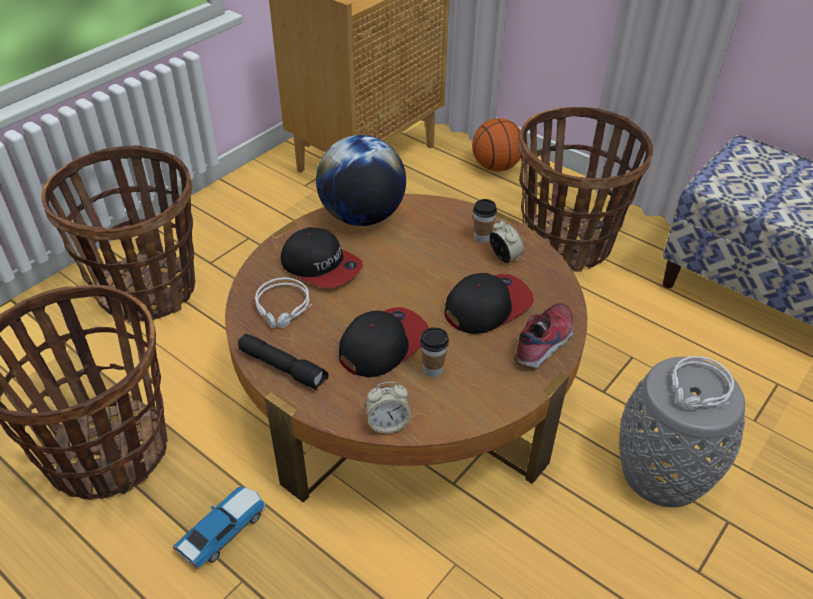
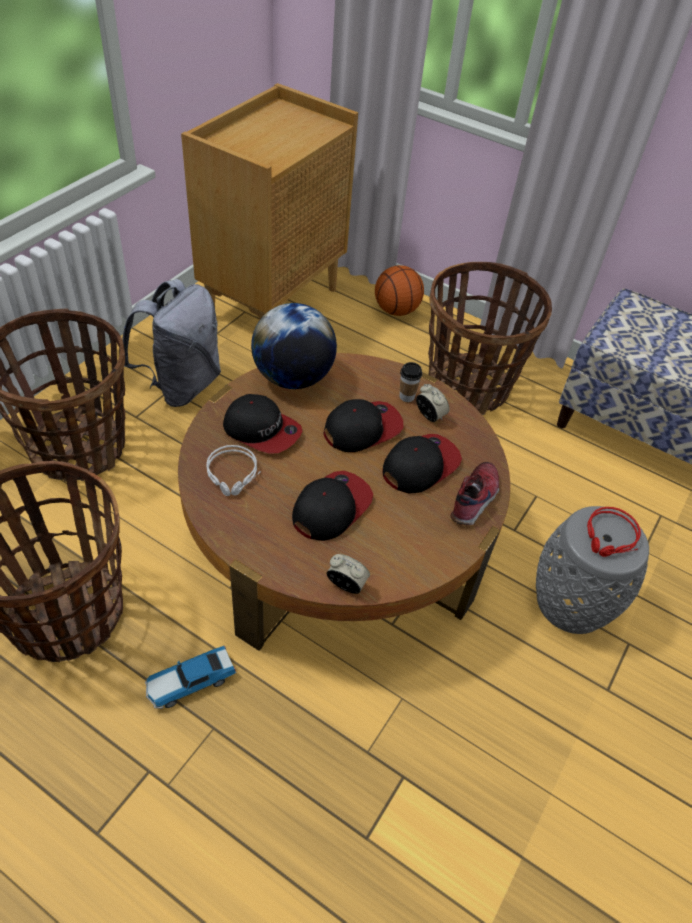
camera: 10 degrees left, 5 degrees up
(224, 530) = (189, 682): toy car -> toy car turned 150 degrees counterclockwise
(261, 234) = (181, 385): none -> grey backpack
(284, 367) = (243, 535): black flashlight -> none
(388, 424) = (346, 585): alarm clock -> alarm clock turned 135 degrees counterclockwise
(429, 268) = (362, 429): none -> cap
(433, 369) = (379, 530): cup -> none
(699, 390) = (610, 538): grey headphones -> red headphones

